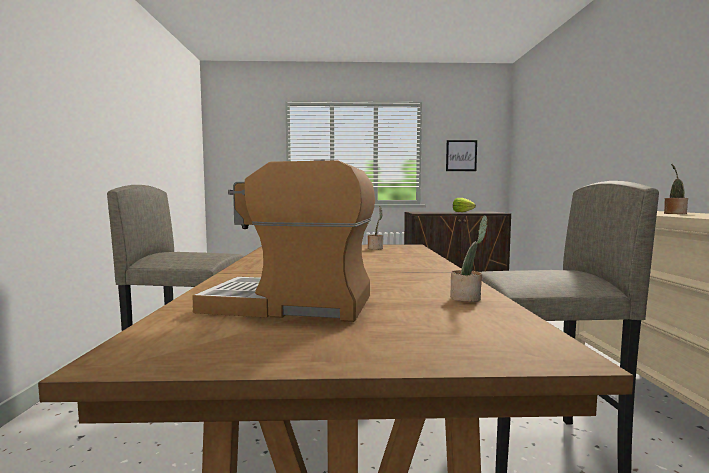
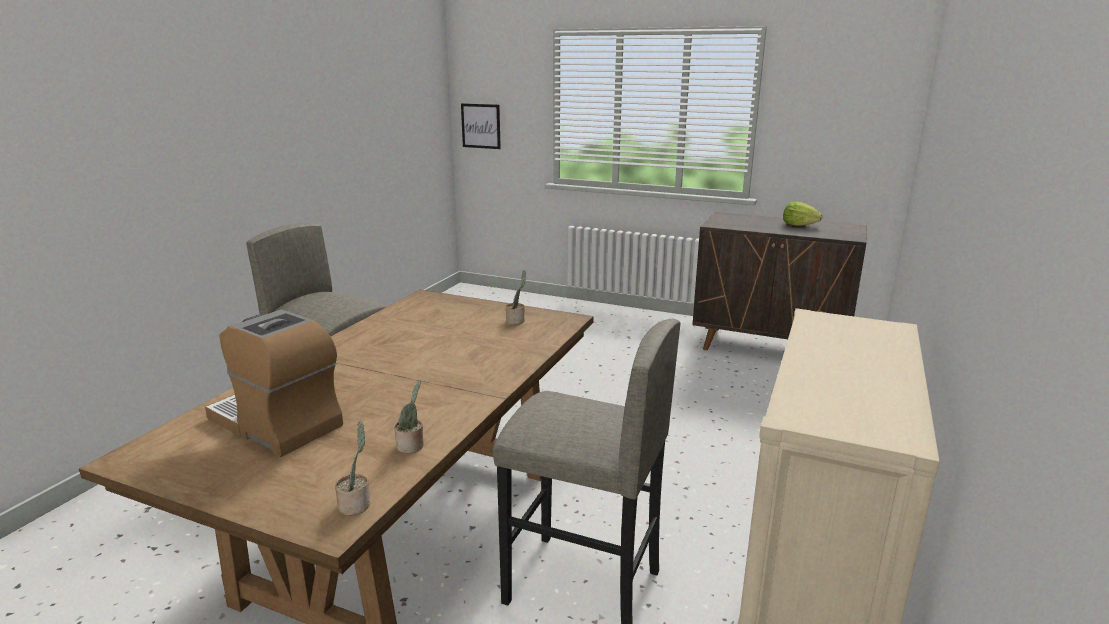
camera: 25 degrees right, 15 degrees up
(461, 155) = (828, 121): picture -> picture (481, 126)
(674, 213) = (845, 360): potted plant -> potted plant (356, 504)

